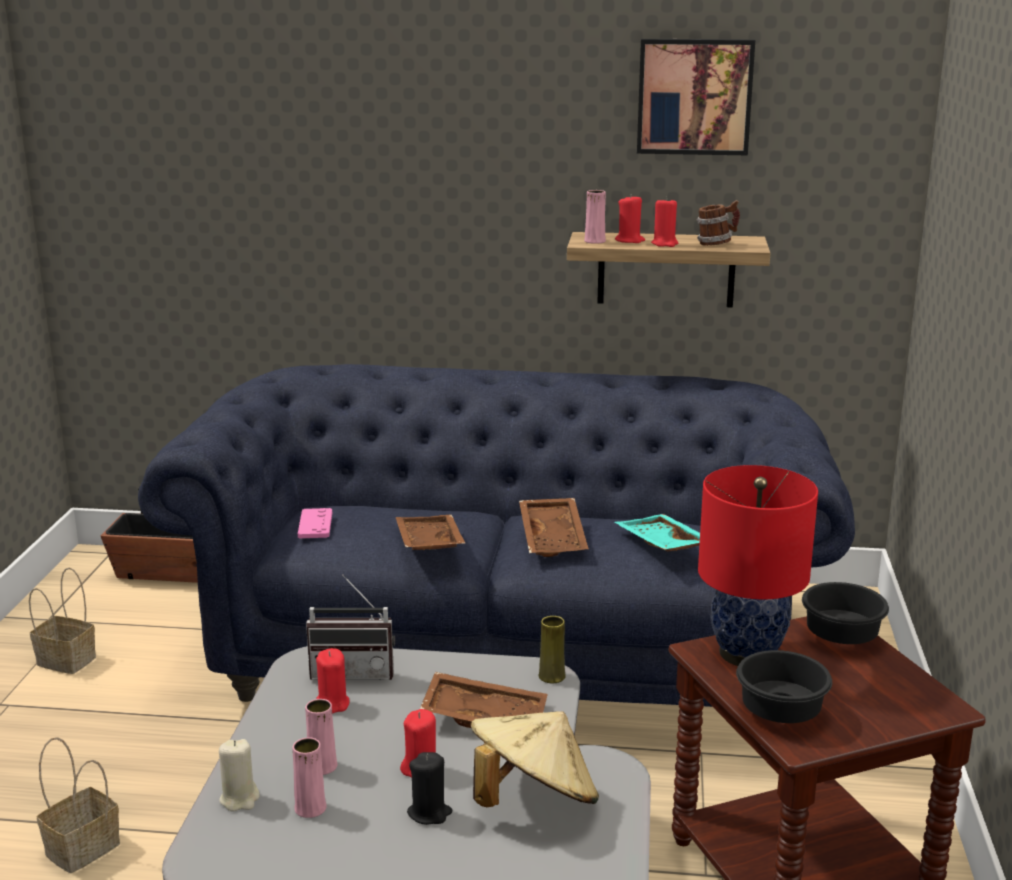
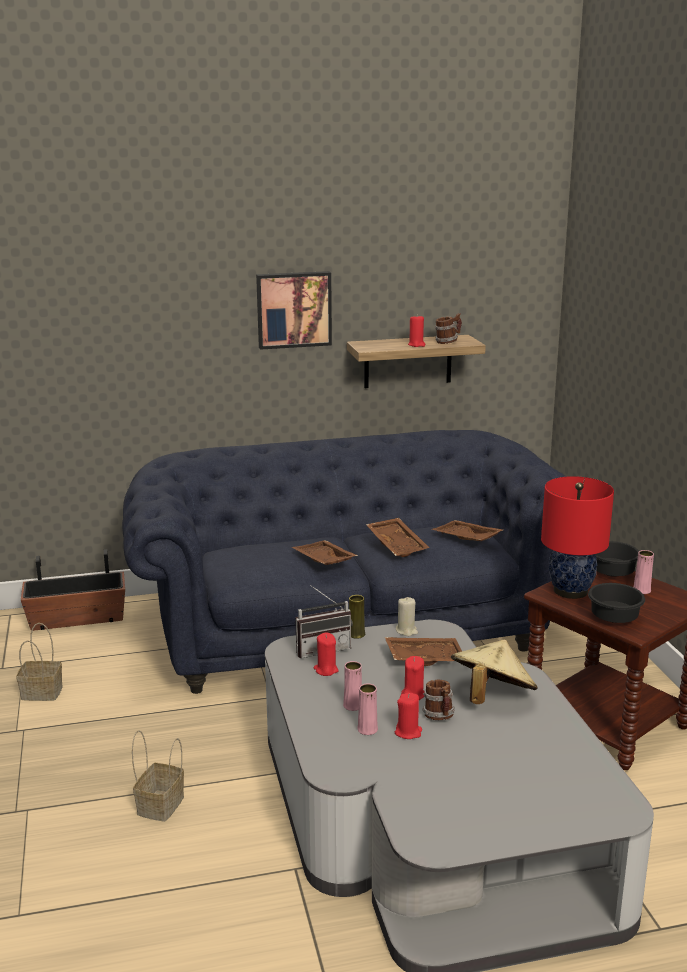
camera: 20 degrees left, 0 degrees up
(240, 799) = (319, 734): beige candle -> beige candle (406, 631)
(315, 525) = (236, 560): pink game controller -> none
(429, 813) = (439, 717): black candle -> mug
(552, 676) = (444, 629): yellow vase -> yellow vase (356, 634)
(594, 241) = (371, 347): pink vase -> pink vase (642, 590)
(629, 240) = (392, 344): red candle -> red candle (408, 732)
(661, 545) = (466, 539): turquoise tray -> brown tray
(694, 96) = (422, 247): picture -> picture (293, 309)

